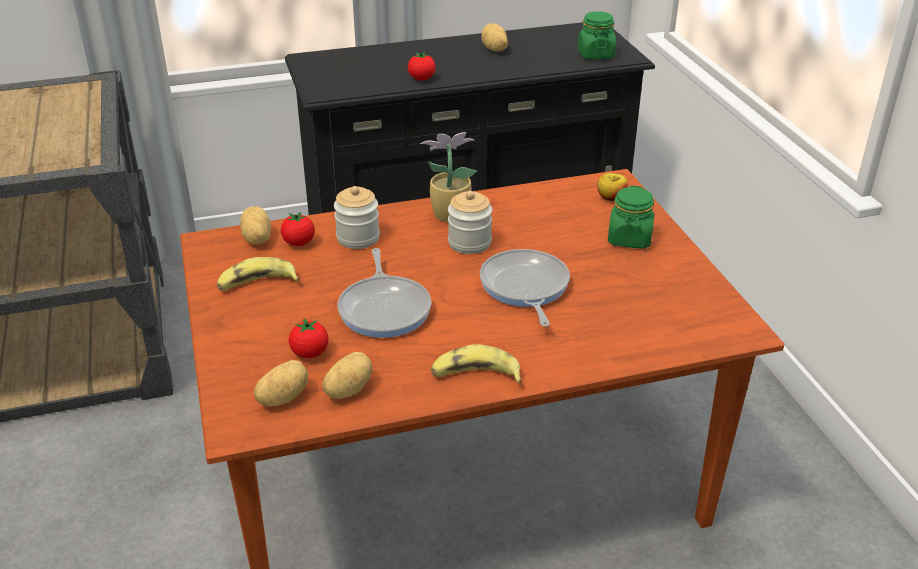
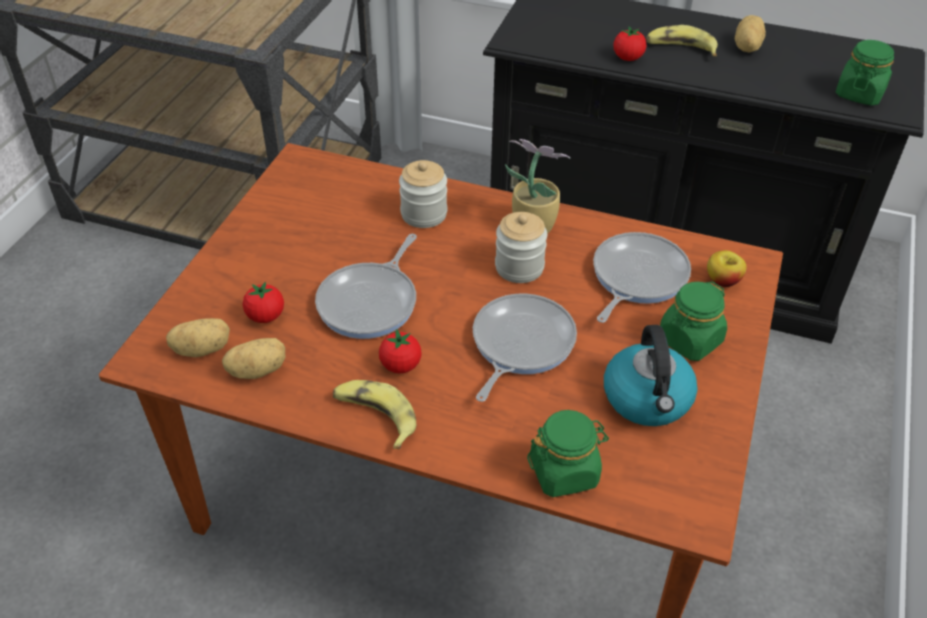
camera: 35 degrees right, 10 degrees up
(256, 239) = (338, 175): potato -> none
(257, 284) = (294, 223): banana -> banana (680, 48)
(299, 243) = (369, 196): tomato -> tomato (400, 365)
(555, 217) = (636, 277): none -> frying pan
(639, 345) = (564, 472): none -> green jar
(642, 282) = (648, 399): none -> kettle

